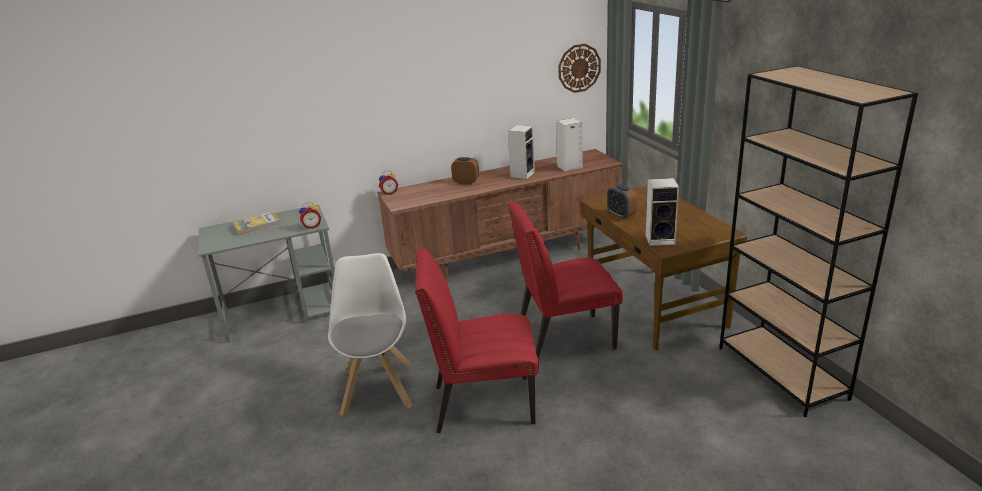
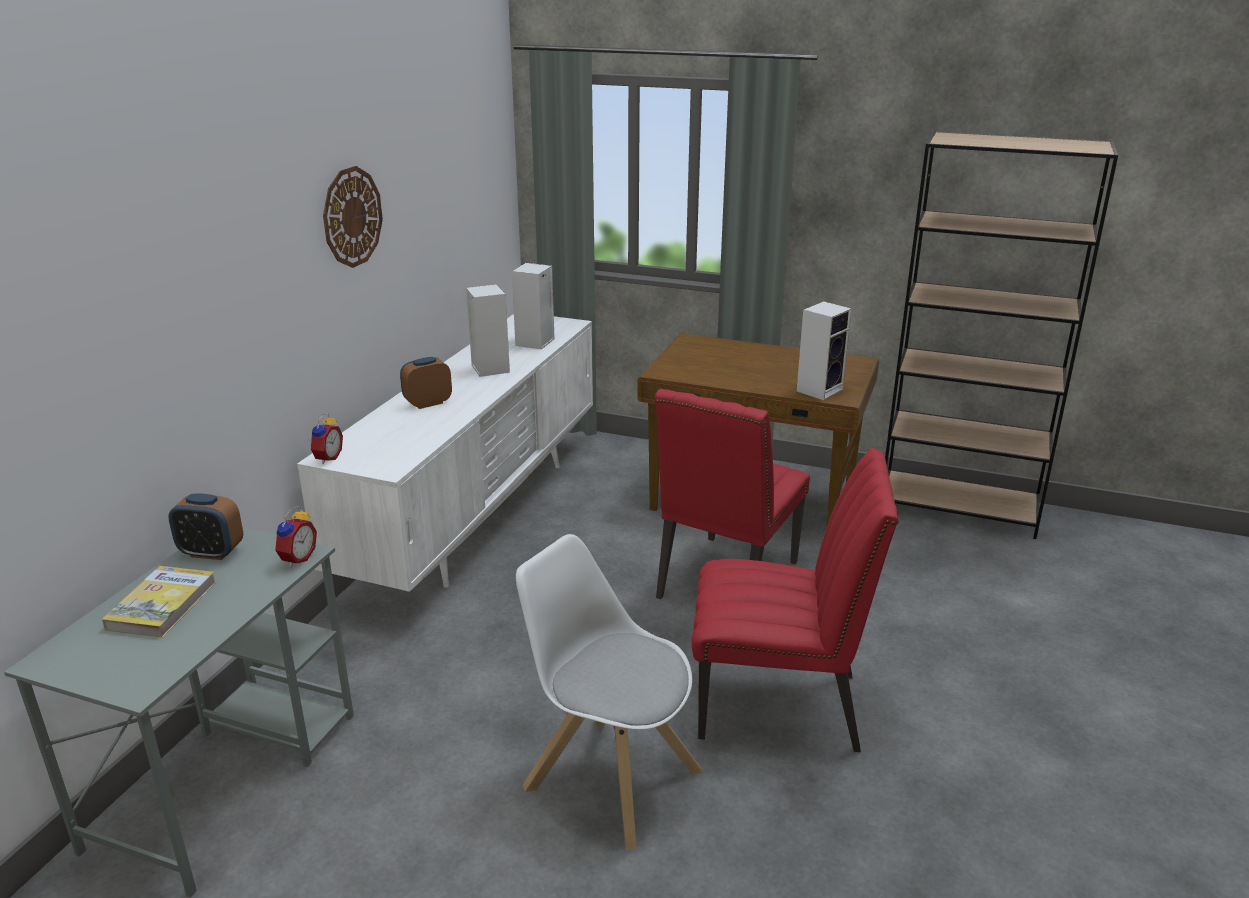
camera: 50 degrees left, 0 degrees up
(484, 404) = (777, 705): red chair -> red chair turned 120 degrees counterclockwise
(507, 256) = (477, 514): brown cabinet -> white cabinet
(579, 68) = (493, 185): wall clock -> wall clock (352, 217)
(621, 215) = (723, 378): alarm clock -> alarm clock (211, 552)

